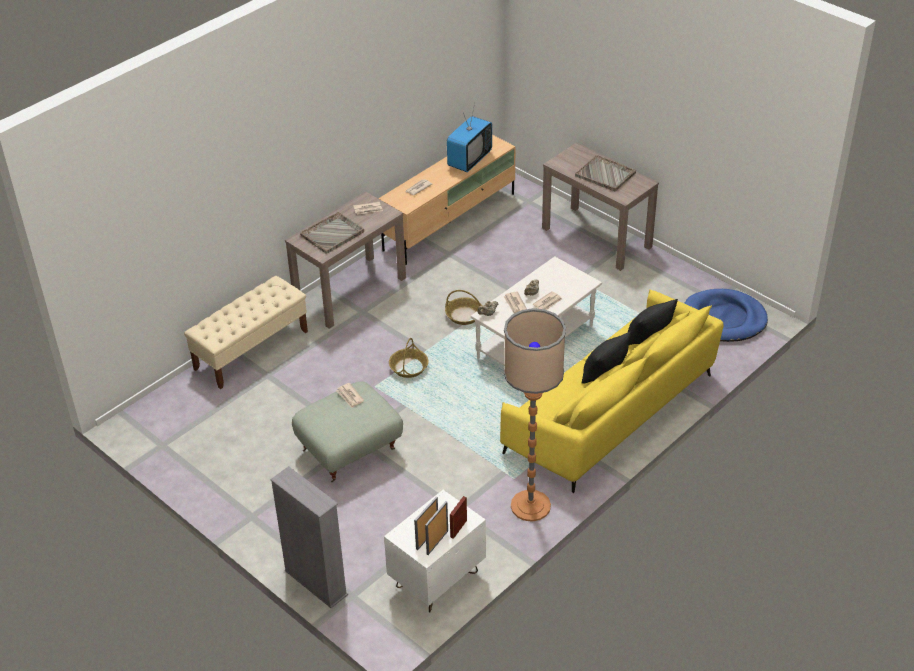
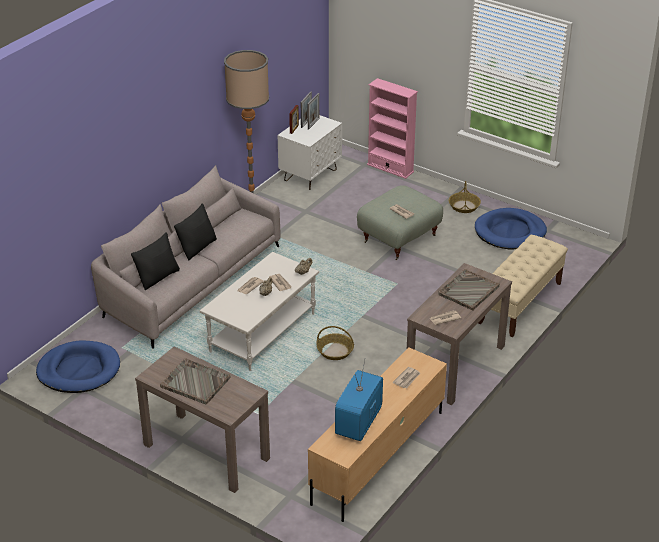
camera: 170 degrees right, 5 degrees down
(208, 446) = (510, 232): none -> blue dog bed
(316, 583) = (390, 168): grey bookcase -> pink bookcase
(409, 367) = (373, 301): basket -> basket (464, 206)
(613, 412) = (190, 282): yellow sofa -> grey sofa

